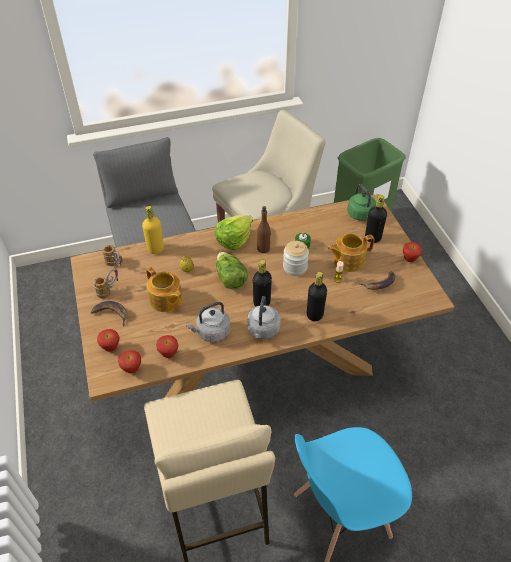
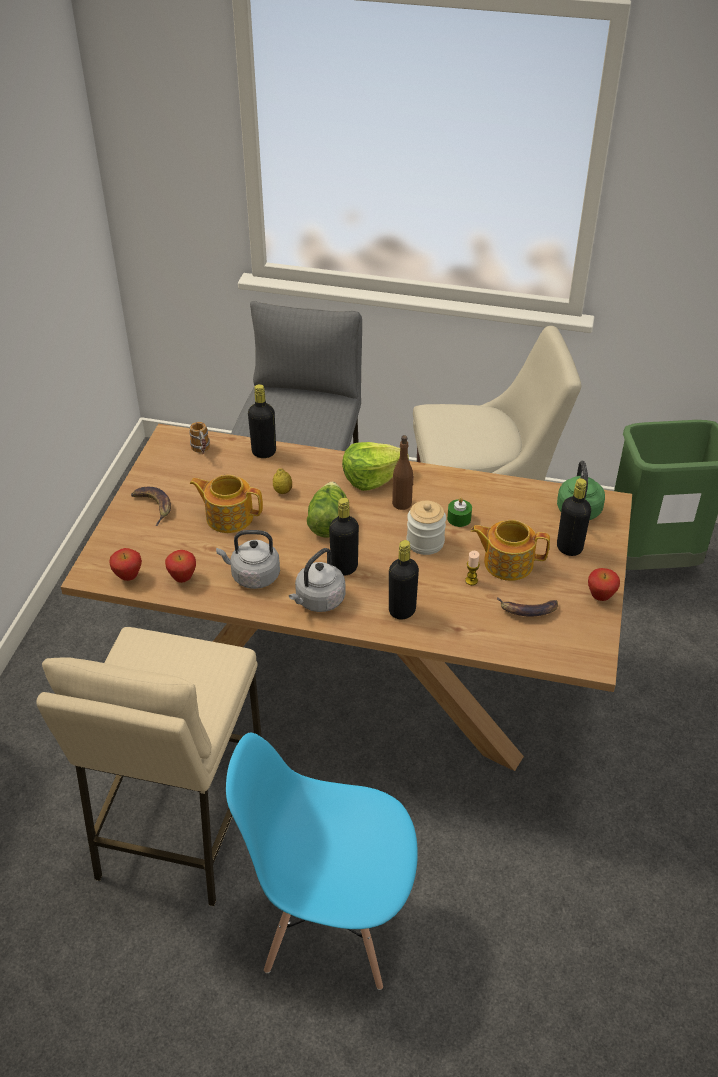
camera: 30 degrees right, 5 degrees down
(109, 290) = (172, 478): mug -> none
(111, 348) = (124, 543): apple -> none
(155, 249) = (264, 452): yellow bottle -> black bottle
(166, 300) = (228, 516): teapot -> teapot turned 120 degrees clockwise

